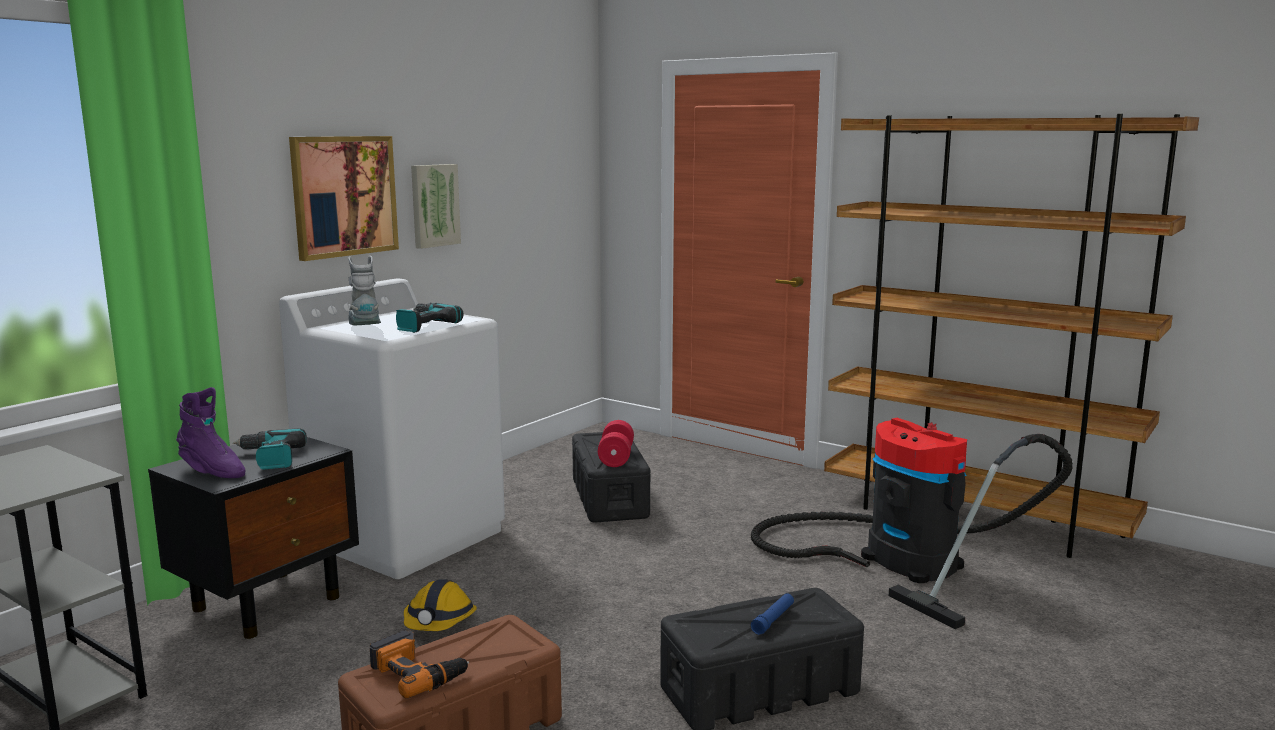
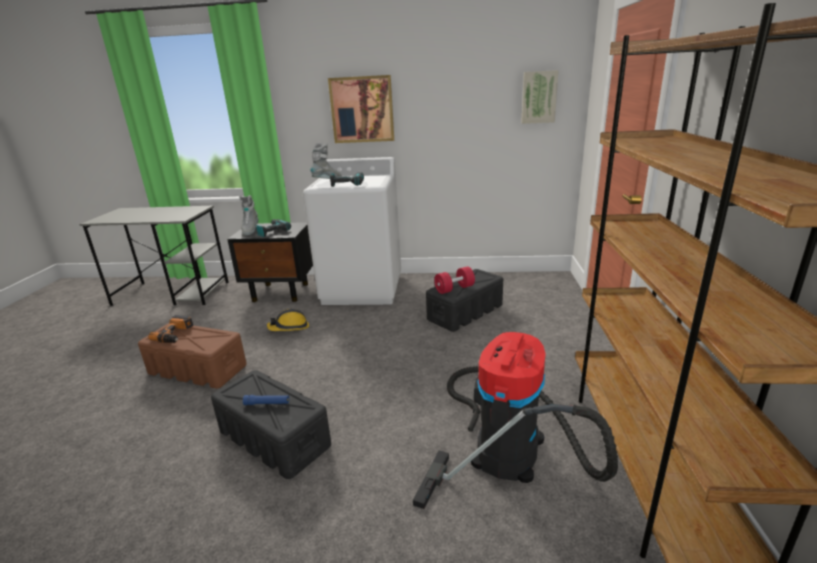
camera: 60 degrees right, 10 degrees up
(212, 472) = (250, 230): purple boot -> grey boot
(434, 205) = (424, 116): picture -> picture (539, 97)

